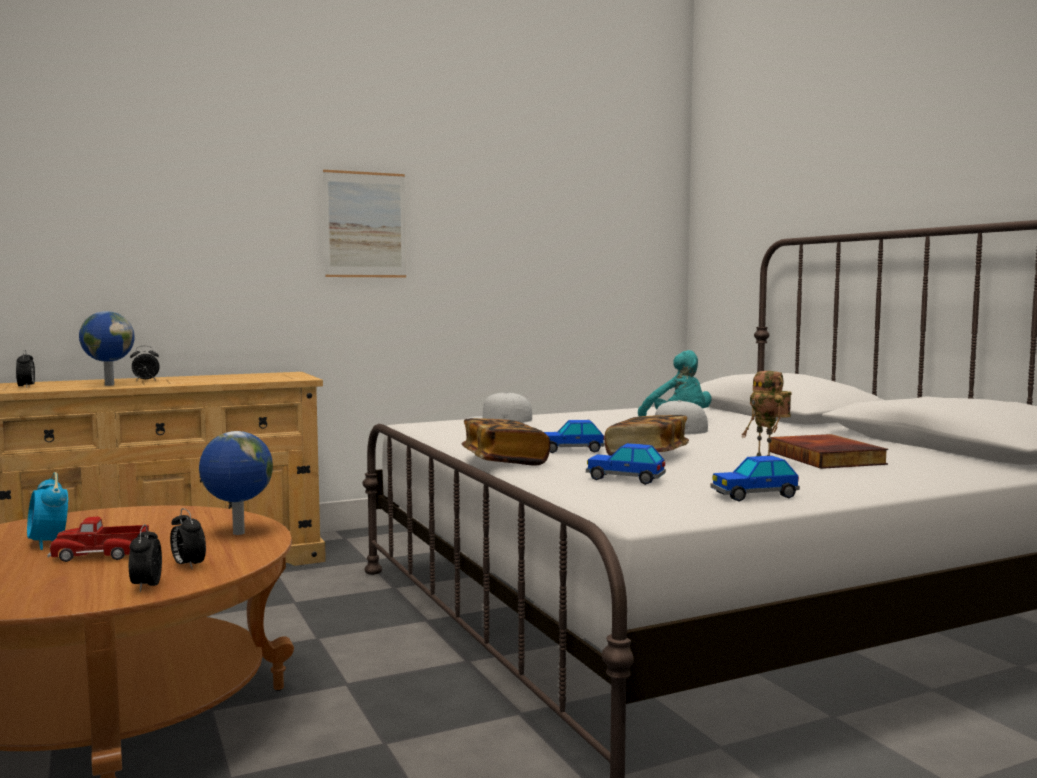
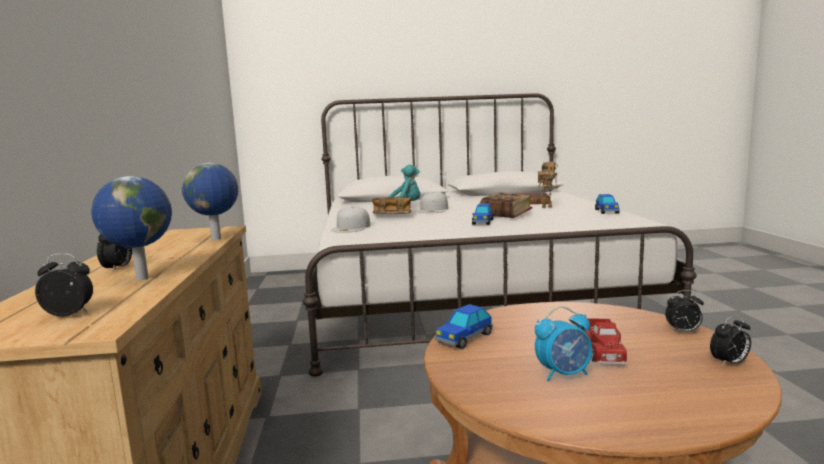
camera: 70 degrees left, 5 degrees up
(188, 566) = (631, 323): alarm clock -> alarm clock (729, 363)
(237, 533) = (545, 314): globe -> globe (217, 239)
(365, 225) = (141, 73): picture -> none
(504, 461) = (509, 231): book -> book (392, 216)
(625, 479) = (567, 220): toy car -> toy car (464, 338)

